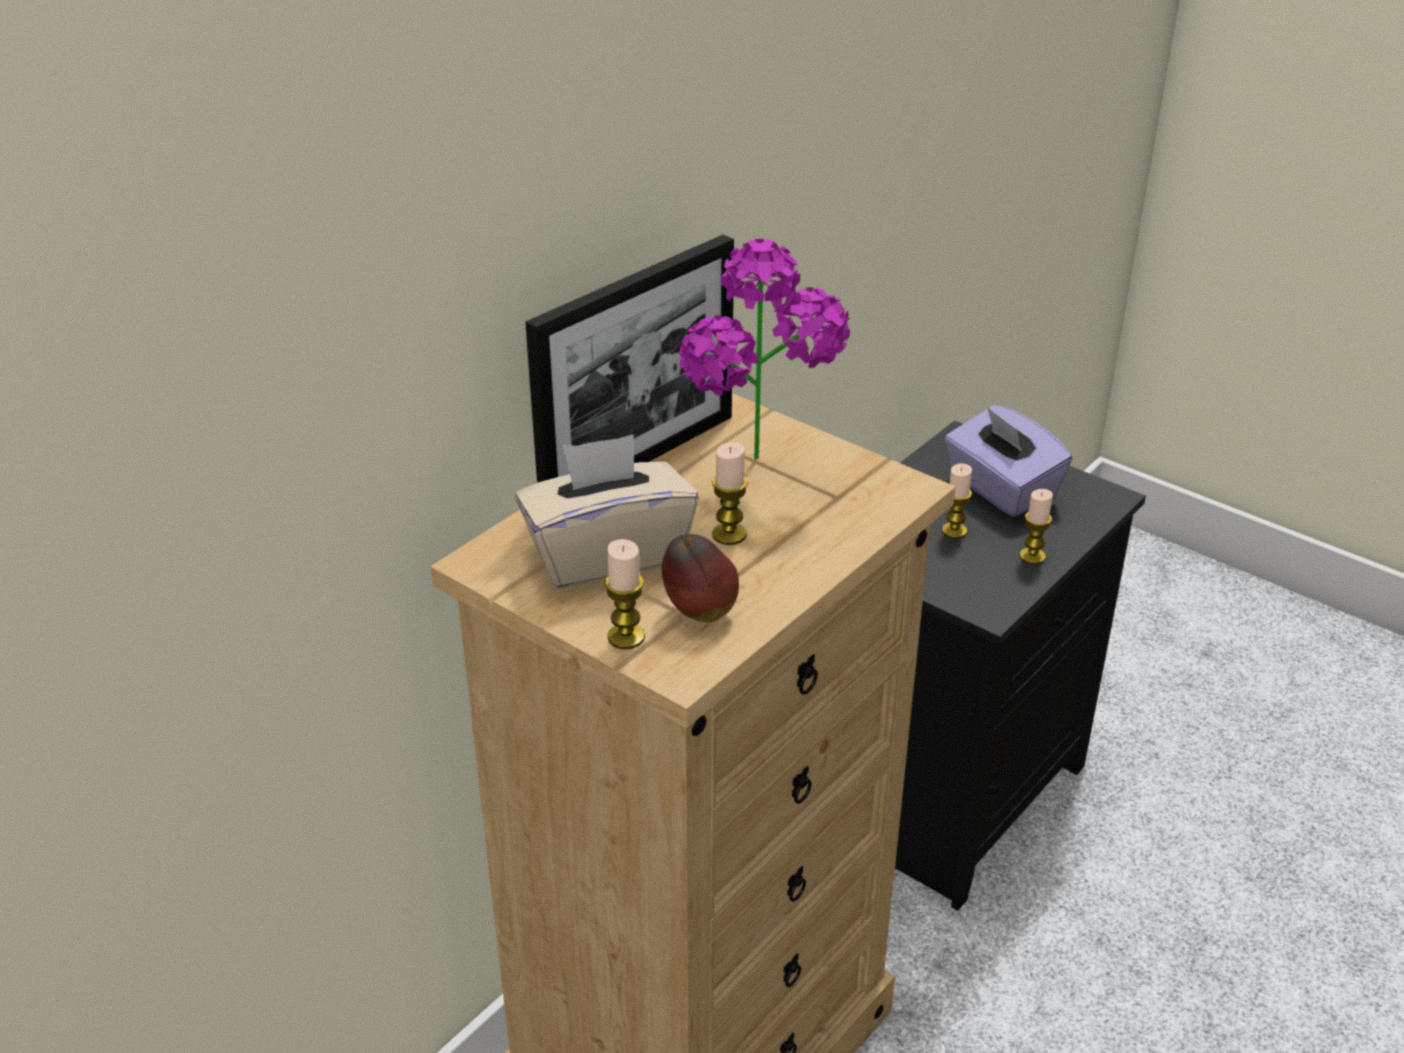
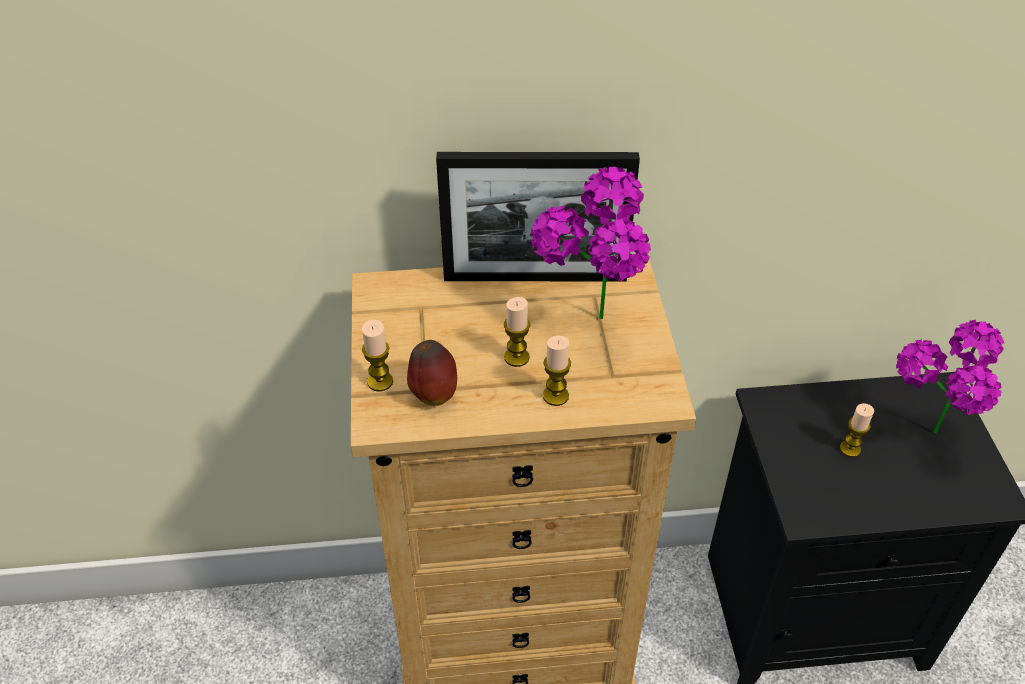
camera: 45 degrees right, 10 degrees up
(607, 555) = (438, 325): beige tissue box -> none
(1001, 489) = (923, 442): purple tissue box -> potted plant
(1032, 556) = (883, 503): candle -> candle (555, 396)

